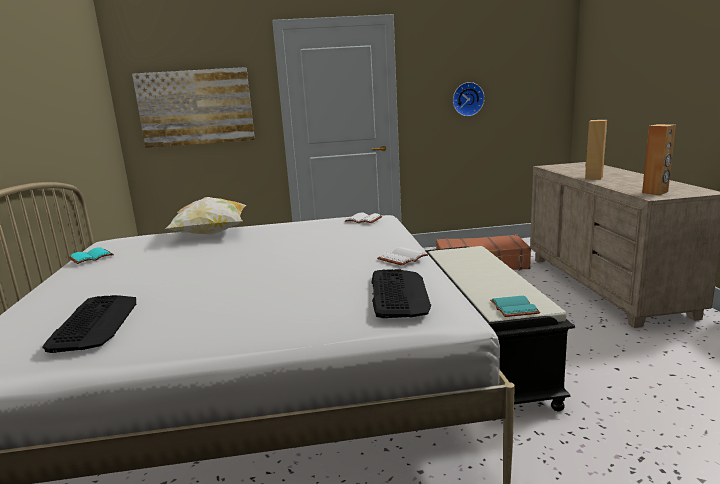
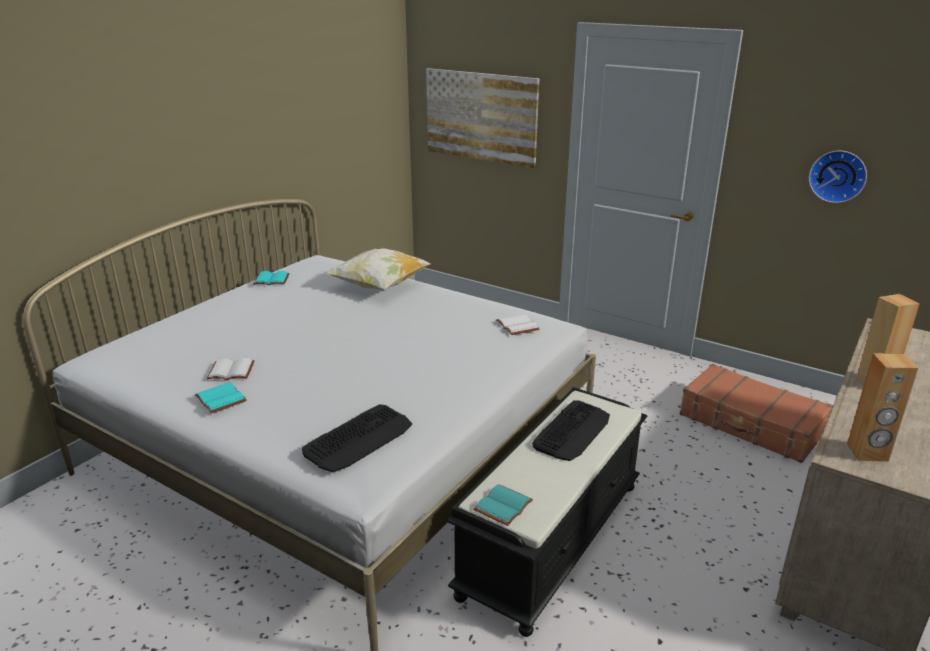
camera: 40 degrees right, 10 degrees up
(95, 323) = (178, 357): keyboard -> keyboard (572, 431)
(214, 326) = (219, 399): none -> turquoise book
(402, 258) = (442, 398): white book -> white book (232, 370)

